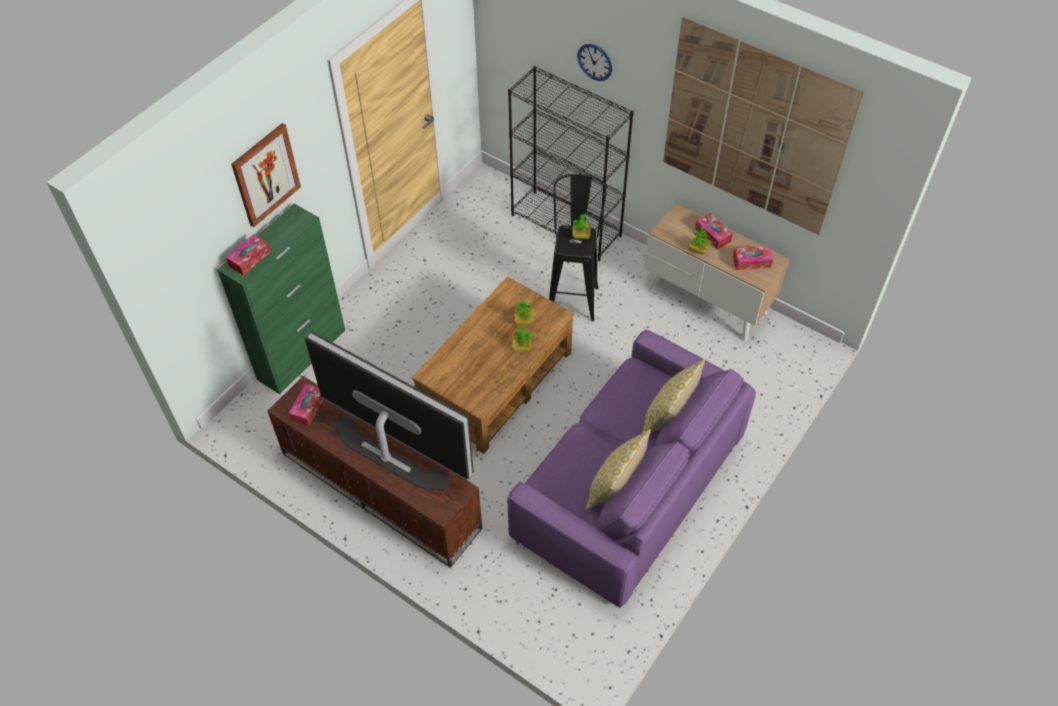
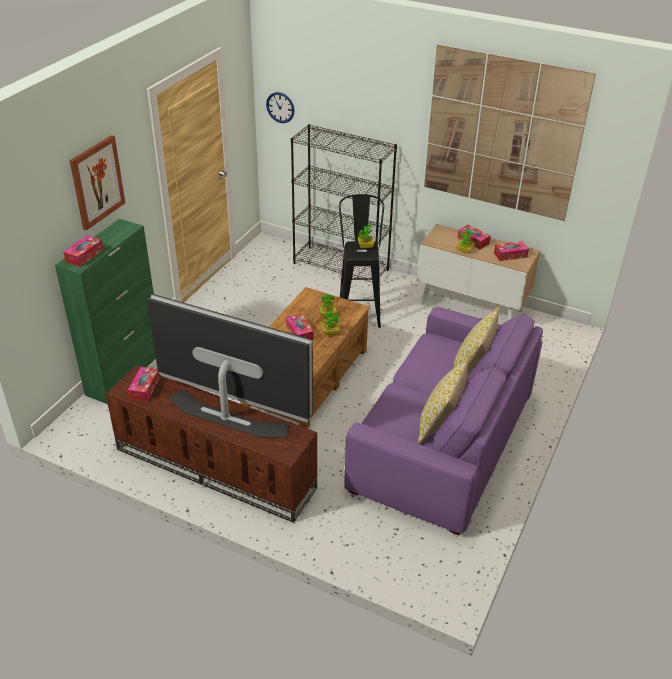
camera: 10 degrees left, 15 degrees down
(488, 343) = (299, 332): none -> tissue box
(595, 62) = (361, 107): wall clock -> wall clock (280, 107)

